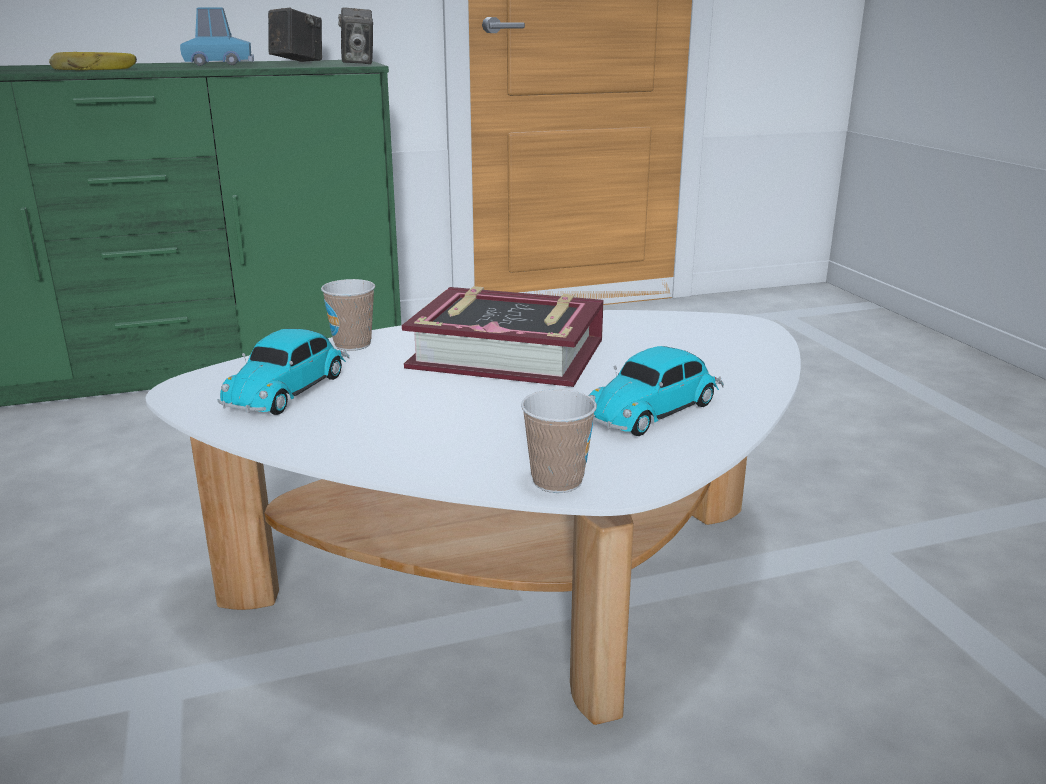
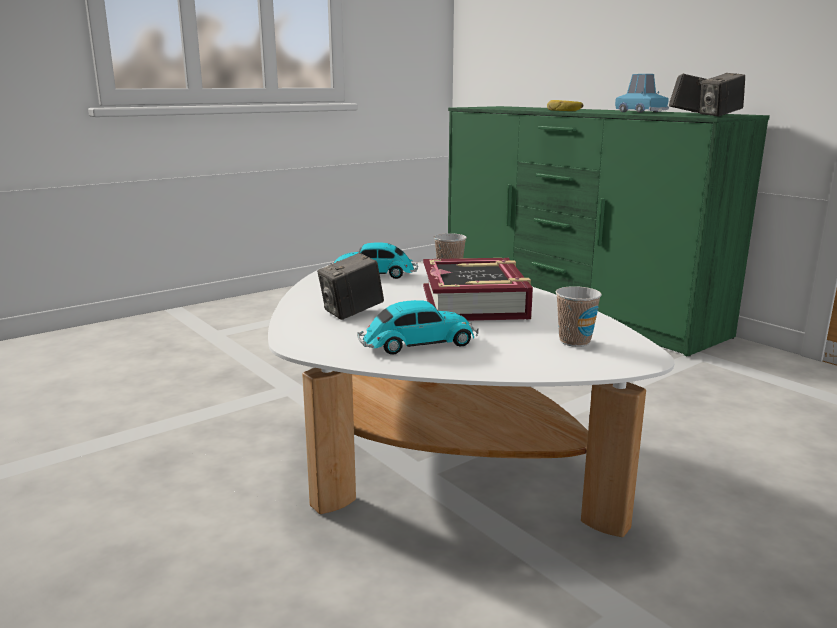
camera: 70 degrees right, 5 degrees down
(487, 430) = (352, 313): none -> camera
(557, 481) = (296, 332): cup -> cup (574, 341)
(655, 409) = (416, 344): toy car -> toy car turned 135 degrees clockwise

